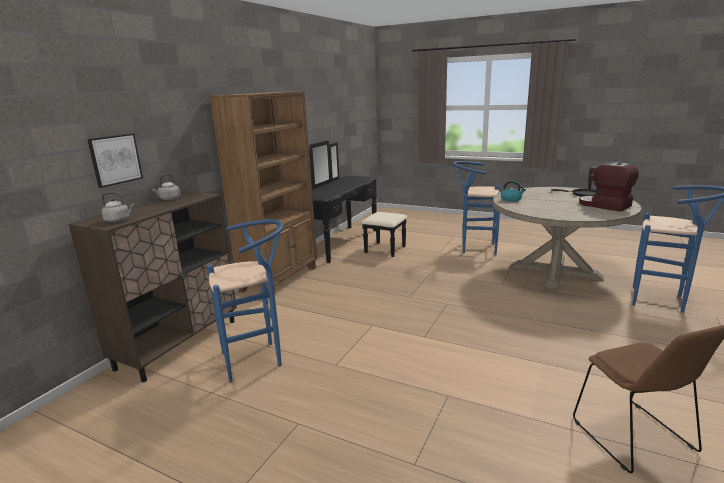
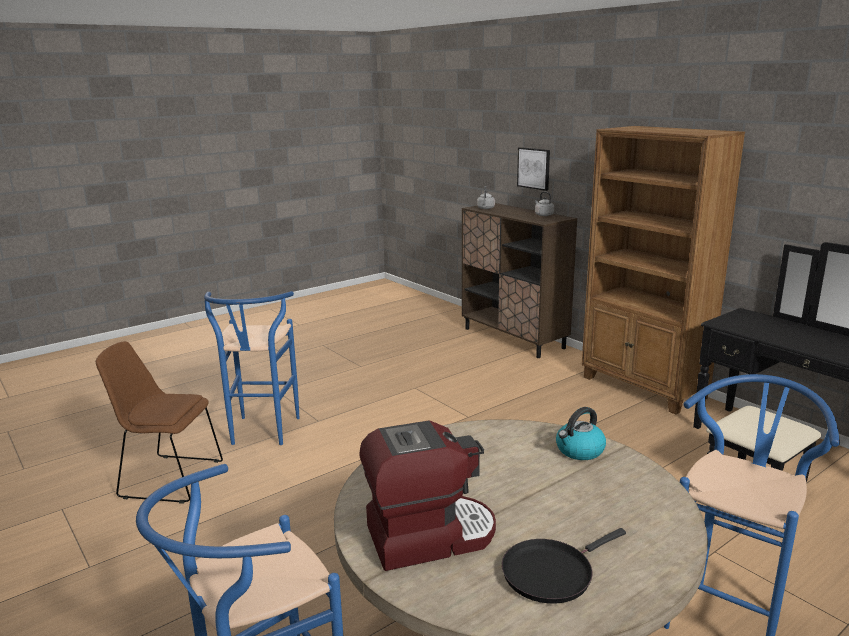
camera: 115 degrees right, 0 degrees up
(258, 358) = (458, 362): blue stool -> blue stool (262, 434)

